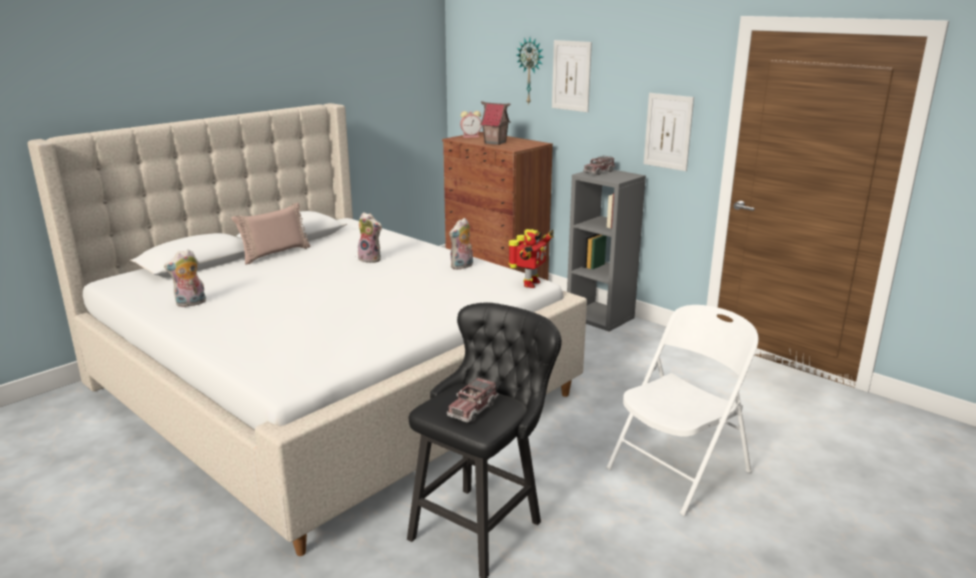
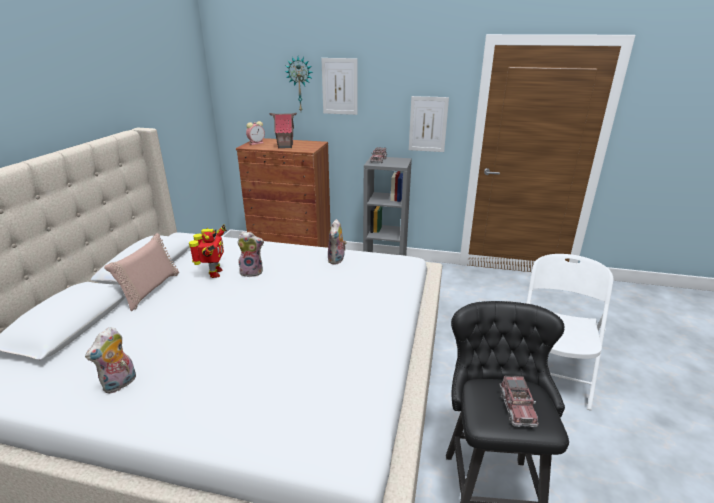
camera: 30 degrees left, 5 degrees up
(529, 284) = (406, 263): toy robot -> toy robot (214, 273)

